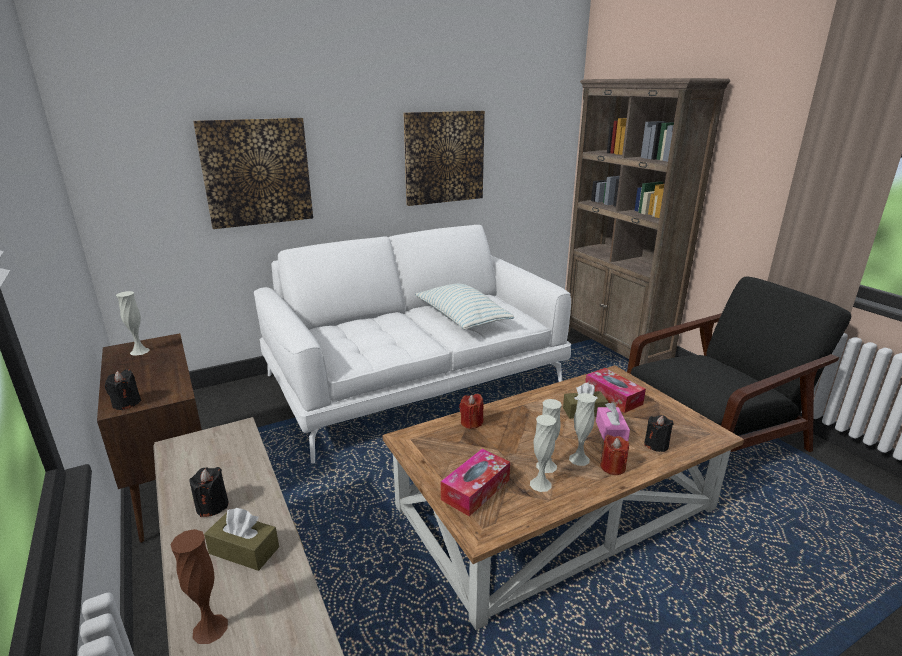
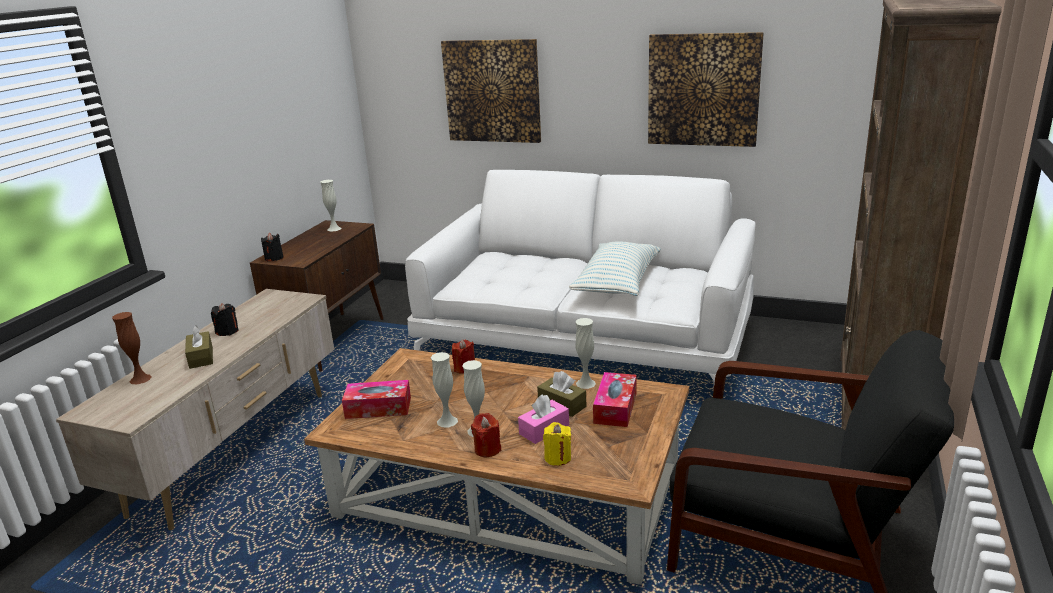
camera: 50 degrees right, 0 degrees up
(540, 484) = (418, 428): white vase -> white vase (585, 383)
(656, 445) = (558, 458): black candle -> yellow candle

